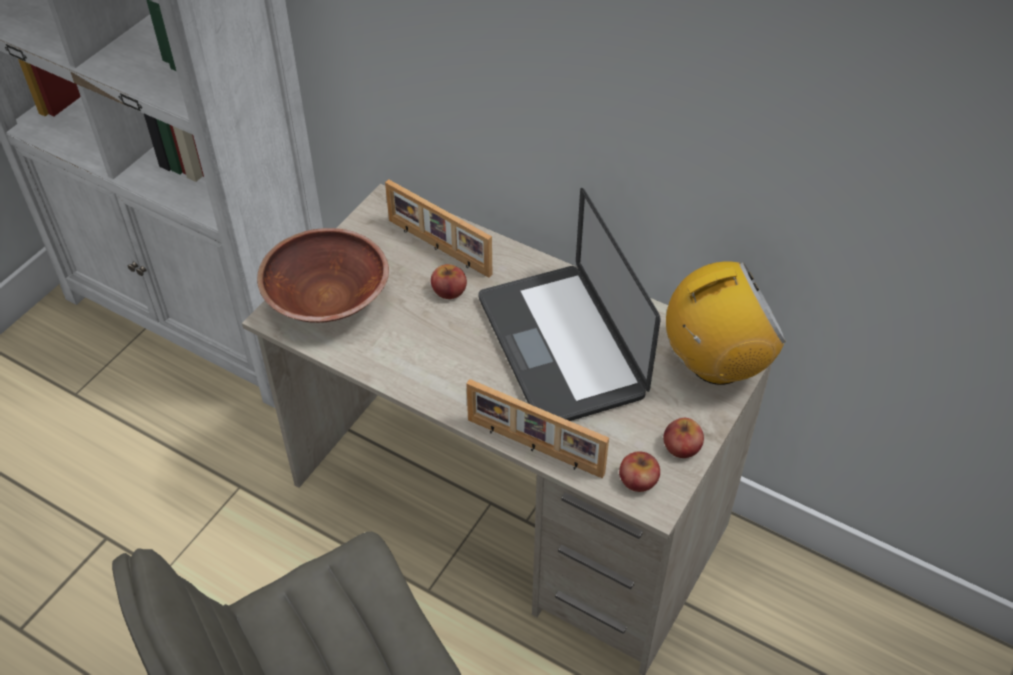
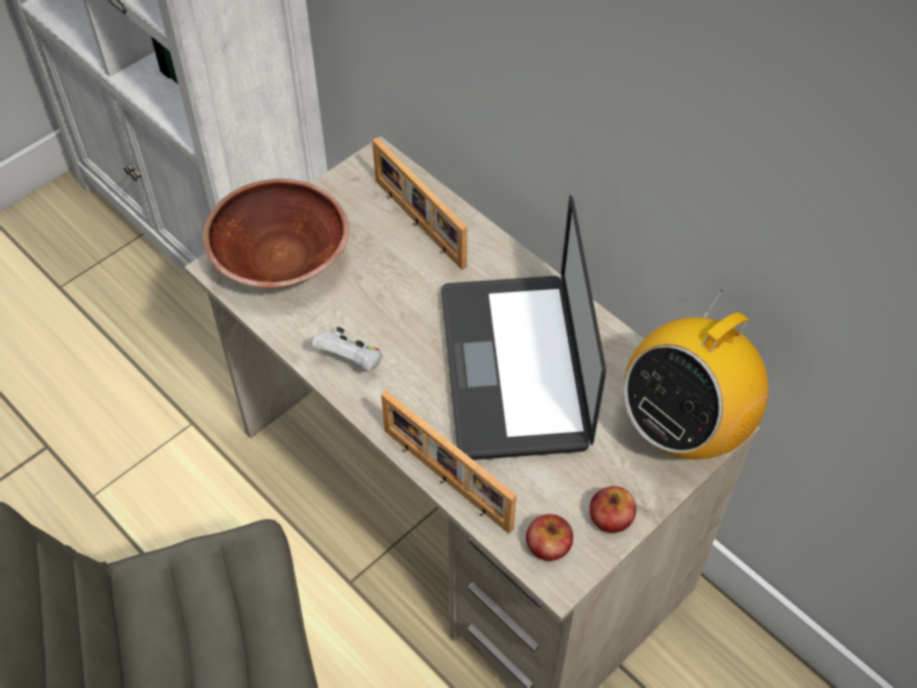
camera: 15 degrees right, 5 degrees up
(419, 370) = (351, 361): none -> white game controller
(449, 290) = (413, 275): apple -> none
(716, 363) = (684, 427): radio -> radio turned 135 degrees clockwise

